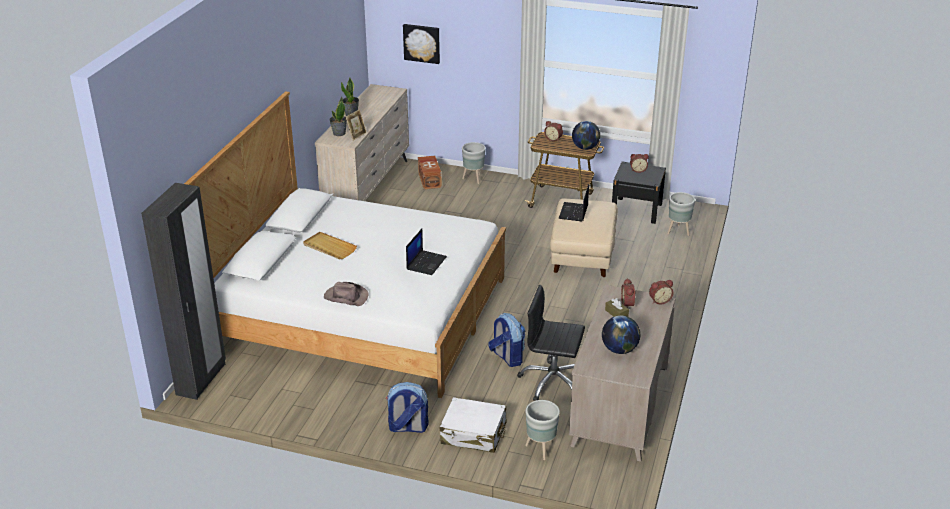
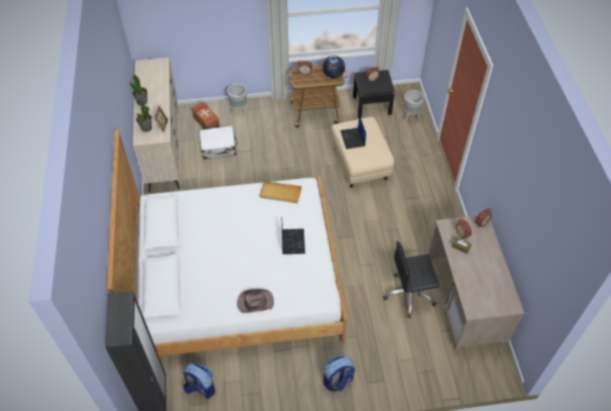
camera: 25 degrees left, 20 degrees up
(329, 247) = (208, 253): beige tray -> beige tray (280, 193)
(422, 43) = (175, 19): picture -> none
(473, 433) = (386, 366): white suitcase -> white suitcase (219, 147)
(507, 357) = (366, 283): backpack -> backpack (200, 388)
(540, 449) = (437, 361): grey planter -> none
(619, 350) = (484, 283): globe -> none

